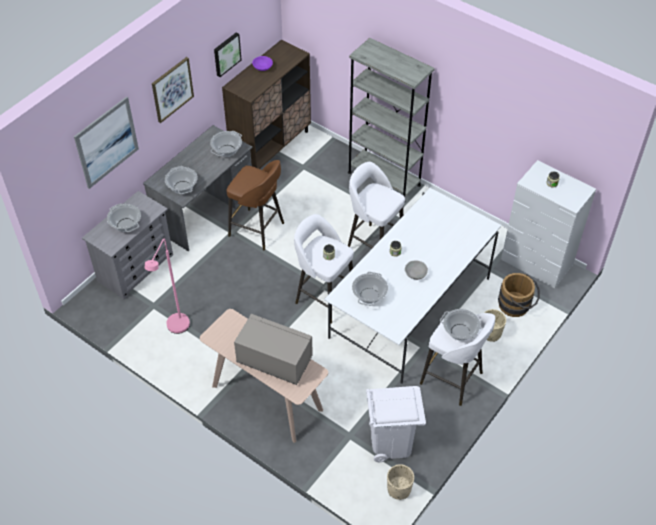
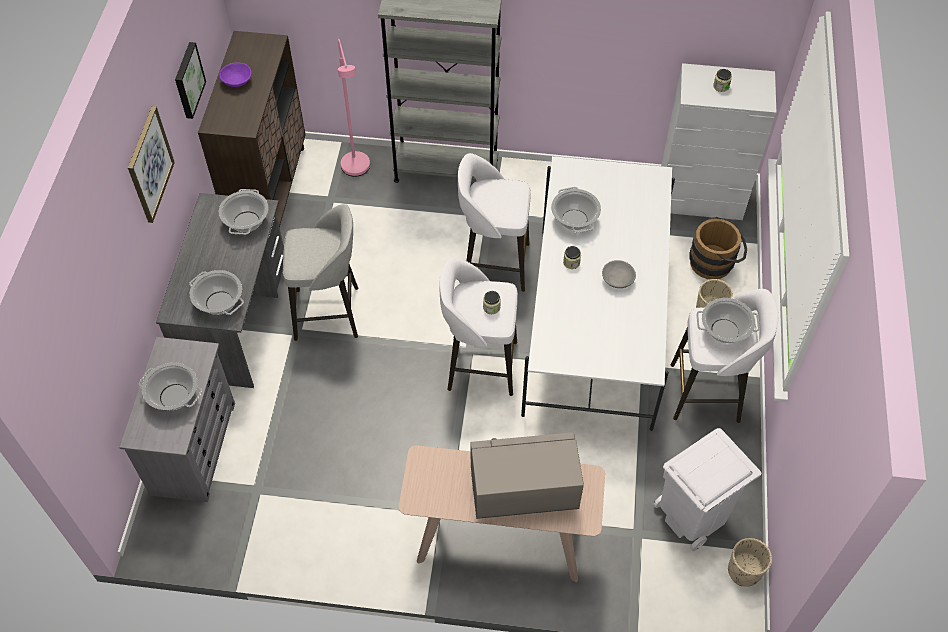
camera: 30 degrees left, 5 degrees up
(107, 142) = (105, 288): picture -> none
(176, 329) = (312, 508): pink floor lamp -> pink floor lamp (357, 171)
(258, 230) = (329, 313): brown stool -> grey stool
(369, 296) = (582, 337): cooking pot -> cooking pot (574, 220)

